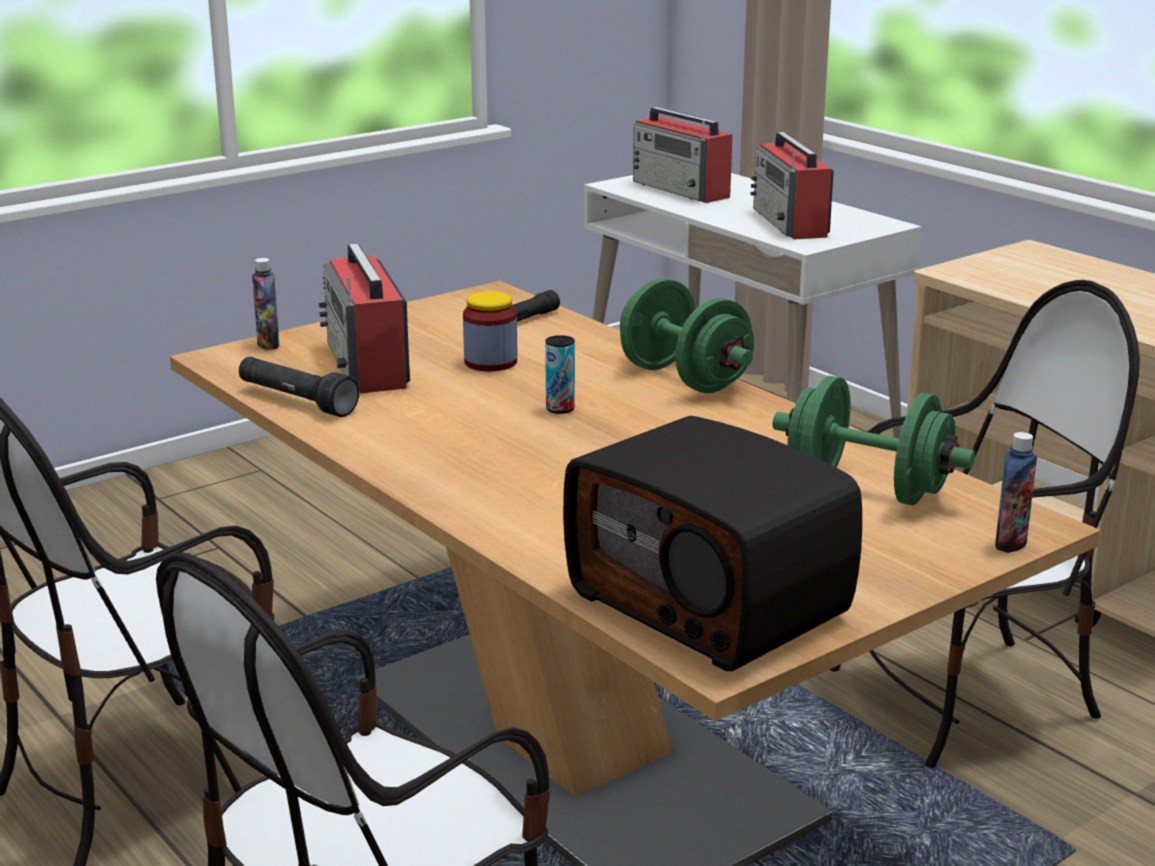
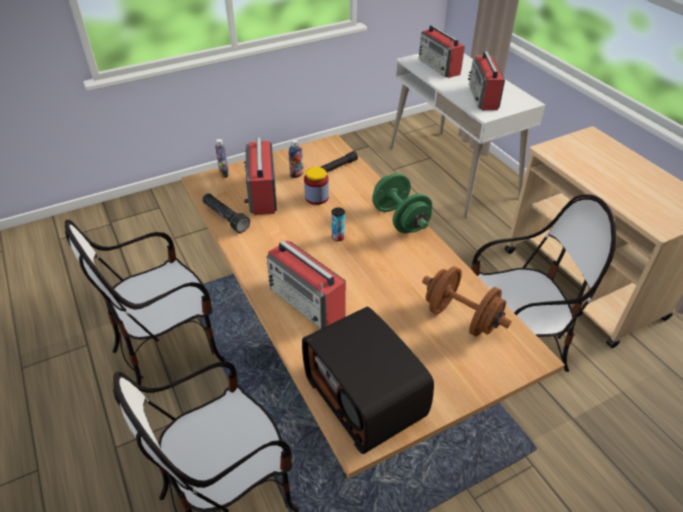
camera: 10 degrees right, 20 degrees up
(530, 495) = (308, 302): none -> radio
(867, 490) = (461, 318): green dumbbell -> brown dumbbell
(1010, 544) = (518, 370): bottle -> bottle (296, 174)

